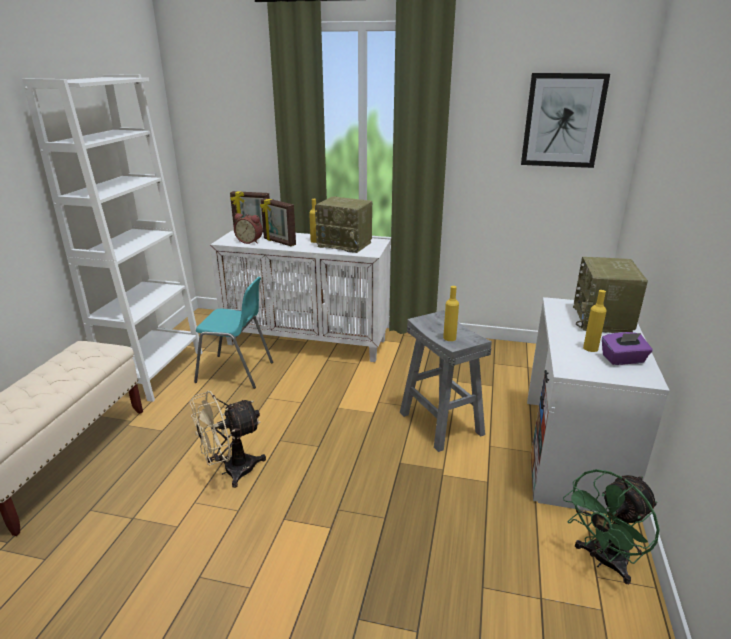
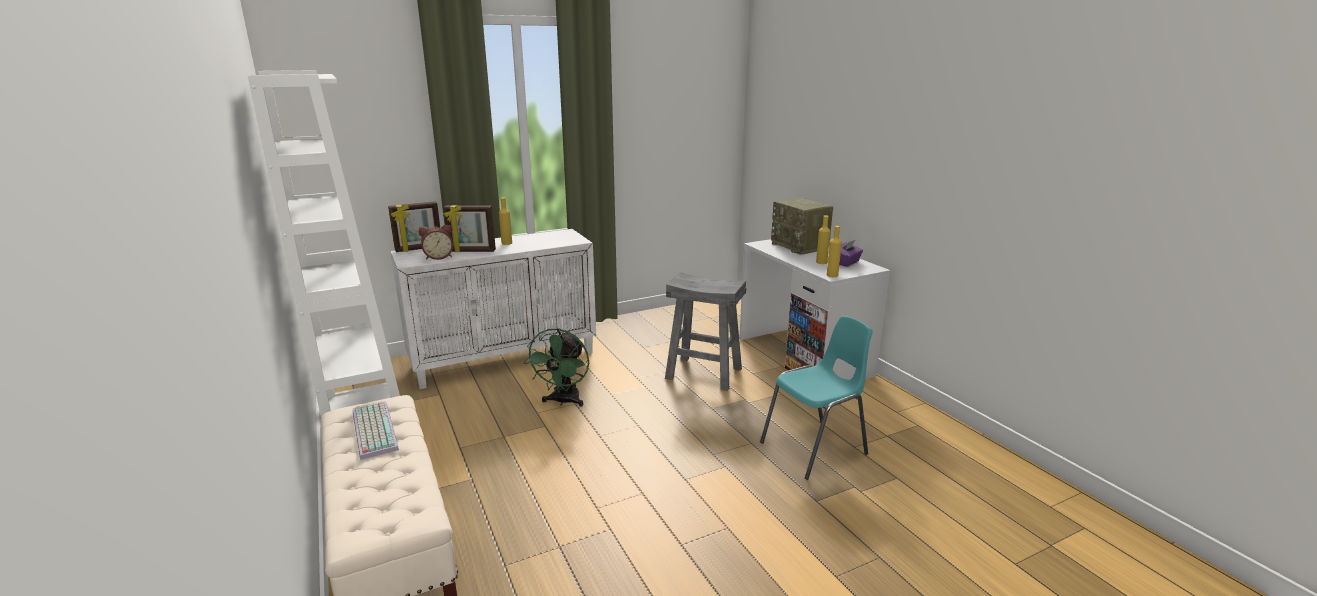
camera: 40 degrees left, 5 degrees down
(70, 365) = (372, 430): none -> keyboard
(231, 471) = (593, 474): beige fan -> none
(236, 372) = (470, 406): turquoise chair -> turquoise chair (815, 449)
(345, 244) = (542, 240): radio -> none
(449, 338) = (716, 287): yellow bottle -> yellow bottle (832, 275)
(563, 120) = (693, 102): picture -> none
(603, 561) = (890, 403): green fan -> green fan (563, 401)

